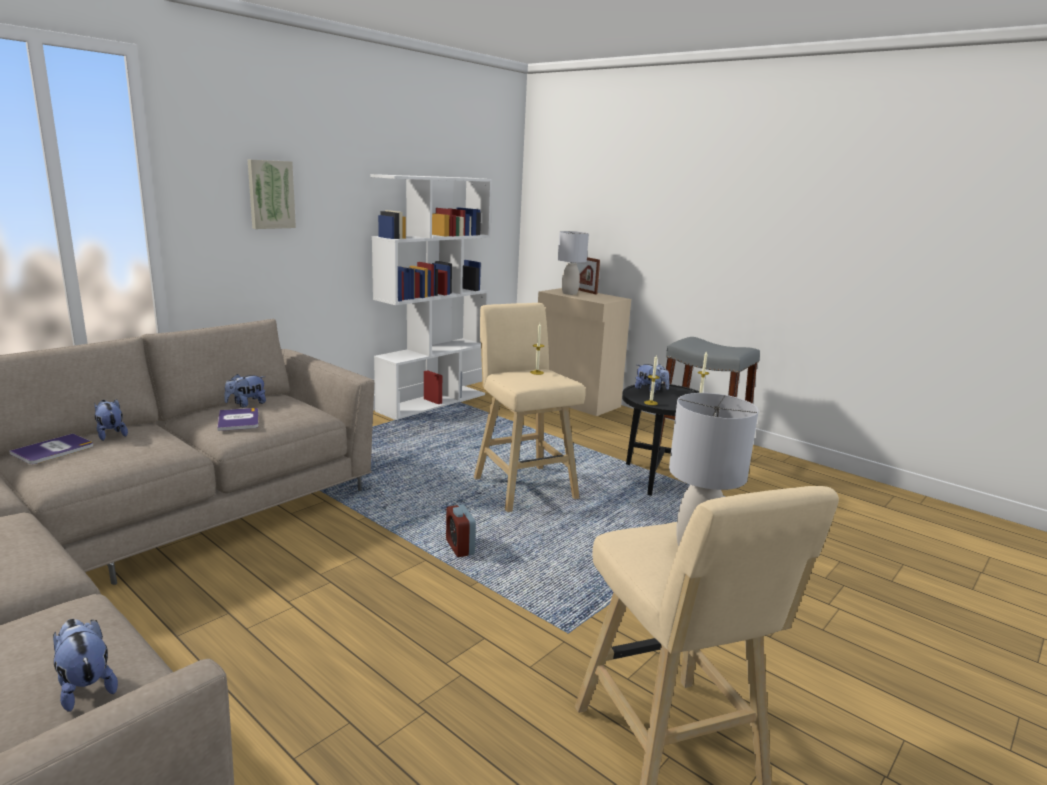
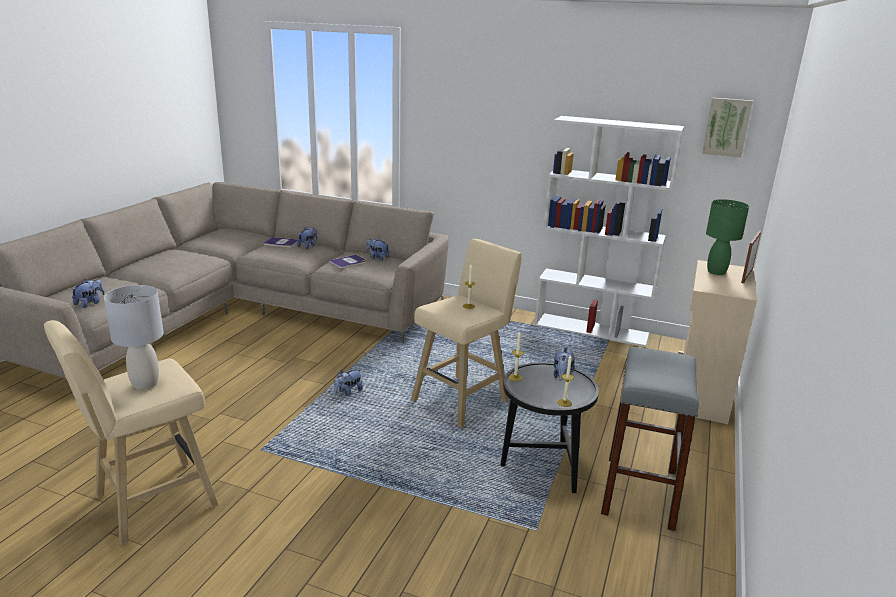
camera: 70 degrees right, 5 degrees up
(270, 194) = (474, 125): picture -> picture (726, 127)
(460, 547) = (348, 392): alarm clock -> plush toy
(569, 293) = (716, 272): grey table lamp -> green table lamp

